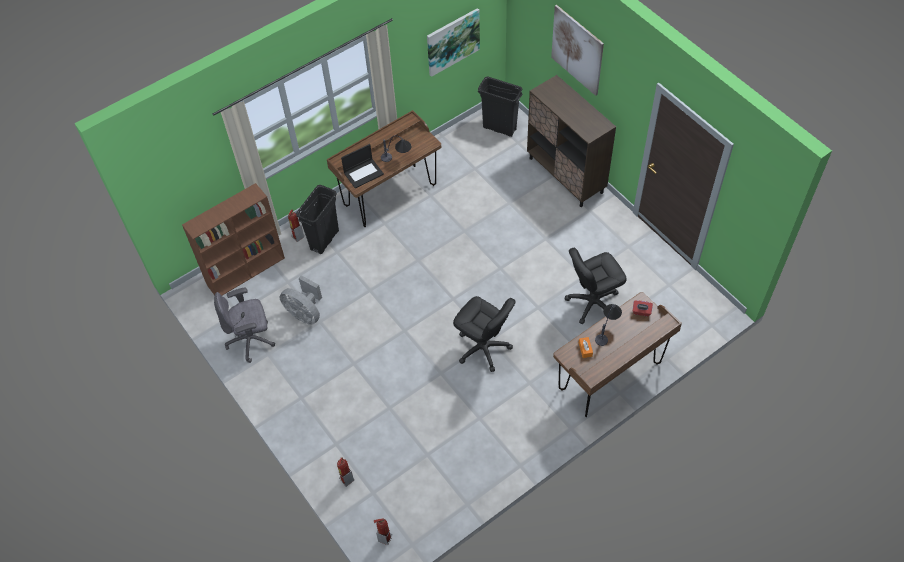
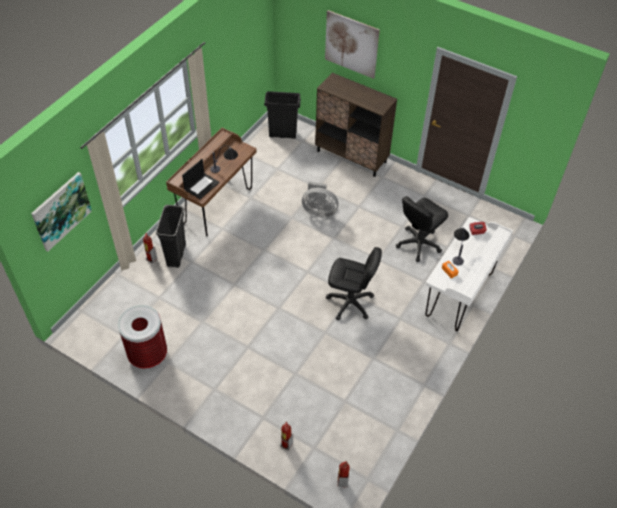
camera: 25 degrees left, 5 degrees down
(246, 271) = (117, 299): brown bookcase -> none
(251, 340) = (147, 355): grey office chair -> trash can
(305, 313) = (186, 318): grey fan -> grey fan (319, 211)
(452, 41) = (241, 63): picture -> picture (61, 211)
(610, 377) = (459, 295): brown desk -> white desk

